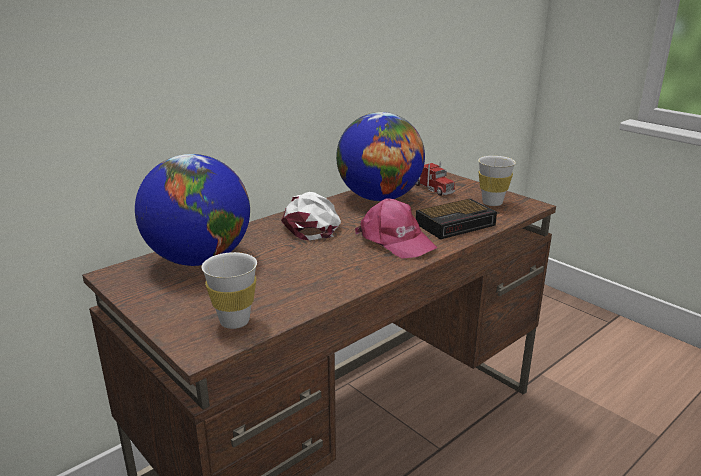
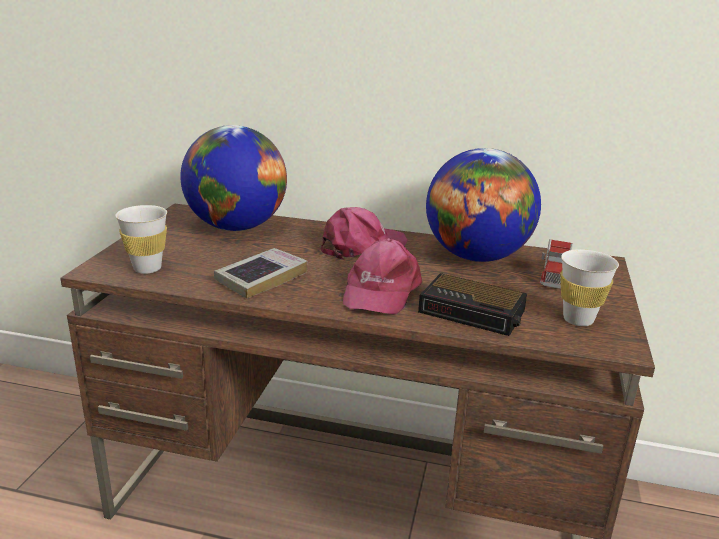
camera: 55 degrees right, 0 degrees up
(313, 225) = (361, 246): white cap -> pink cap
(323, 275) = (261, 278): none -> book

